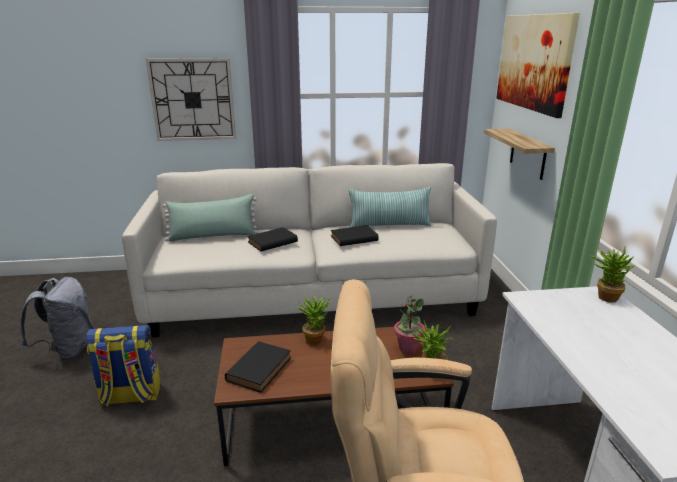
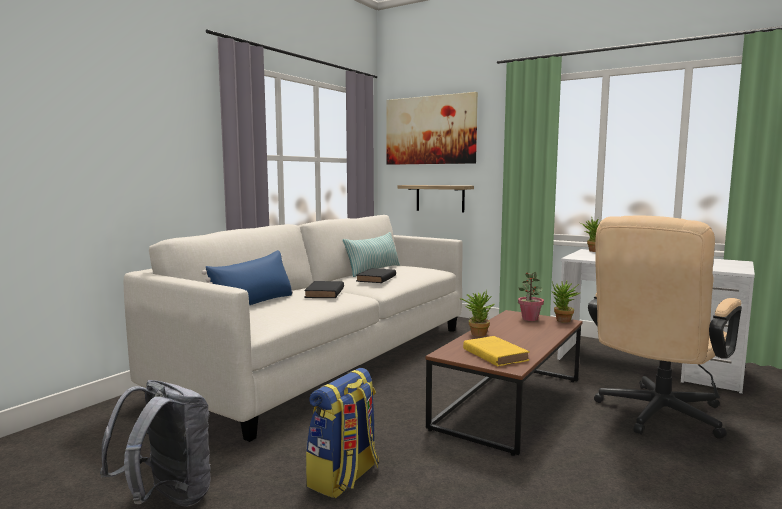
camera: 50 degrees left, 15 degrees down
(193, 100) = (152, 156): wall clock -> none
(213, 236) = (254, 304): green pillow -> blue pillow
(260, 368) = (494, 354): black book -> yellow book

